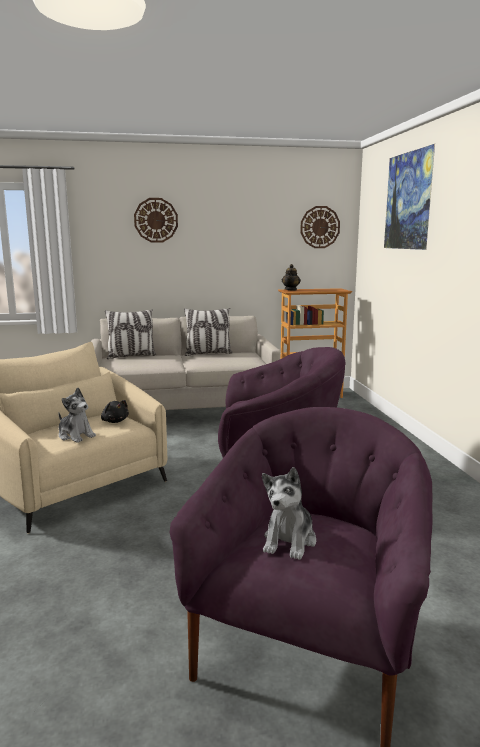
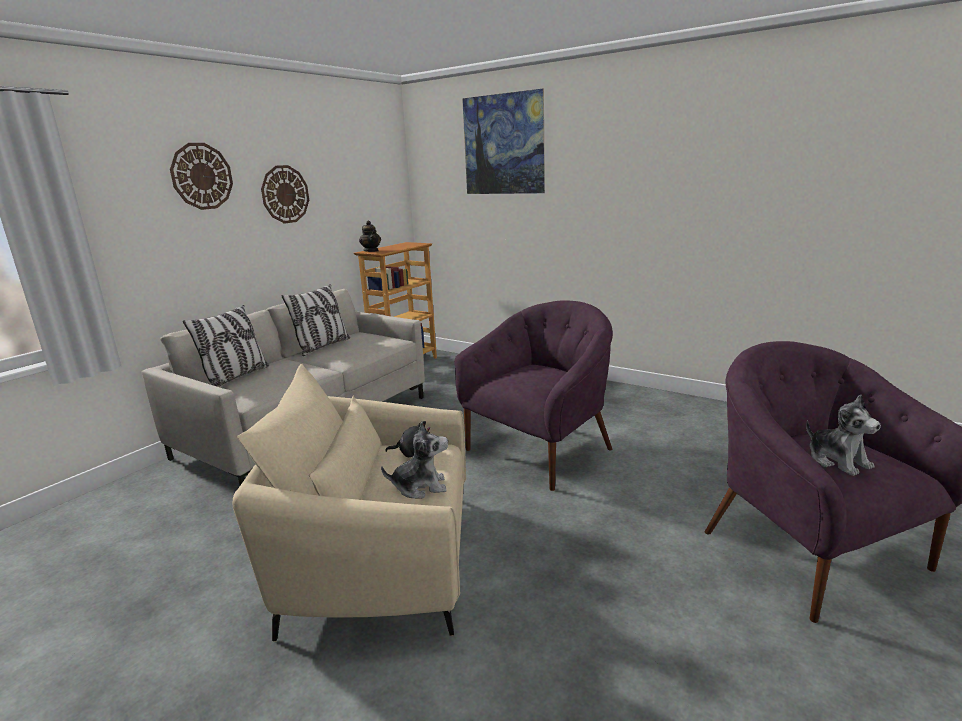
camera: 45 degrees left, 5 degrees up
(320, 227) = (378, 175): wall clock -> wall clock (285, 194)

